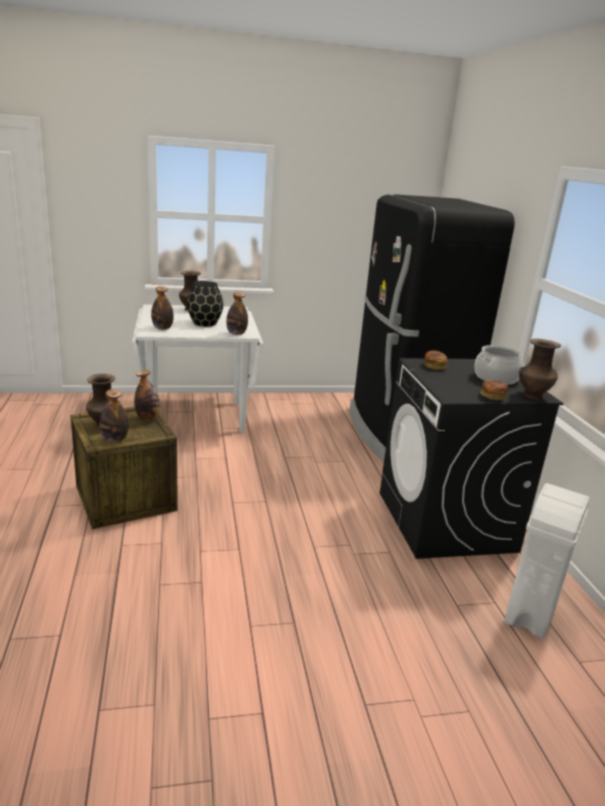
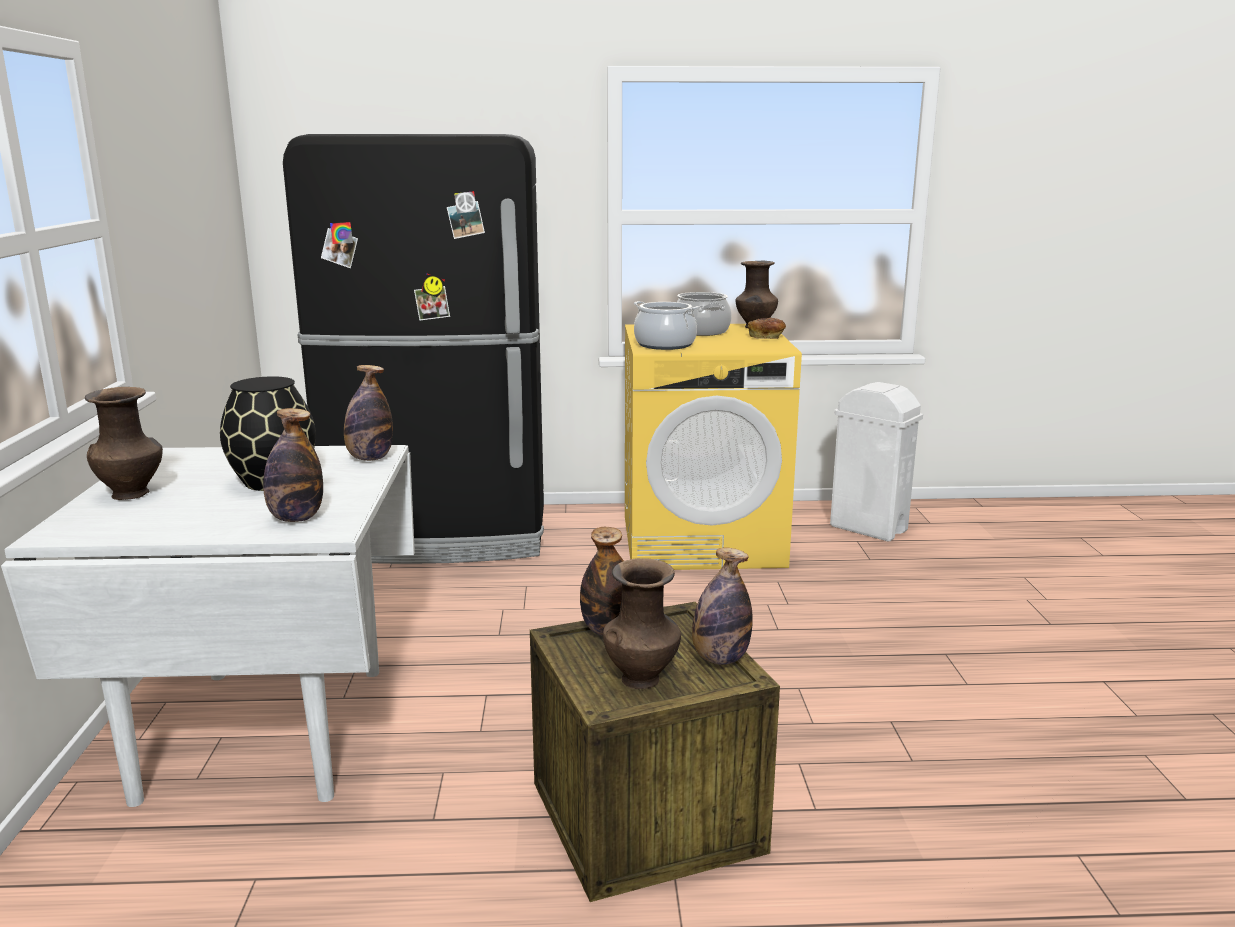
camera: 80 degrees left, 5 degrees down
(434, 366) = (665, 345): bread -> cooking pot
(446, 521) = (702, 540): black washing machine -> yellow washing machine

